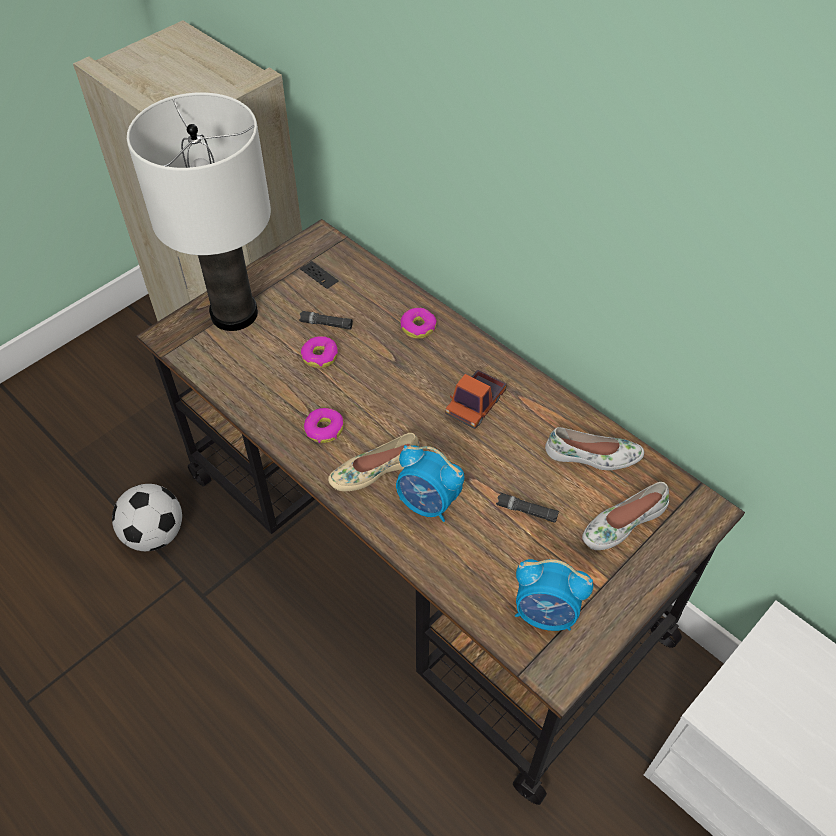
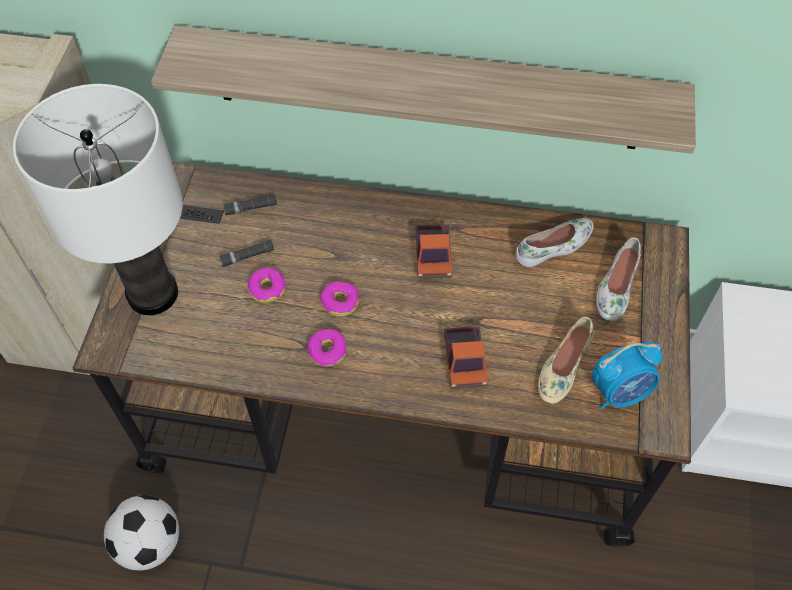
camera: 35 degrees left, 5 degrees up
(374, 469) = (398, 359): beige shoe -> beige shoe (563, 366)
(418, 327) = (330, 215): donut -> donut (340, 302)
(428, 503) = (464, 361): alarm clock -> toy truck
(526, 511) = (542, 321): black flashlight -> black flashlight (251, 208)
(531, 240) = (426, 89): none -> shelf

